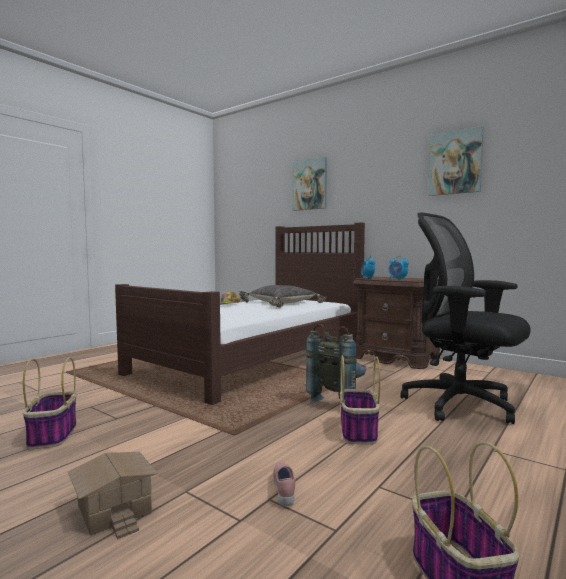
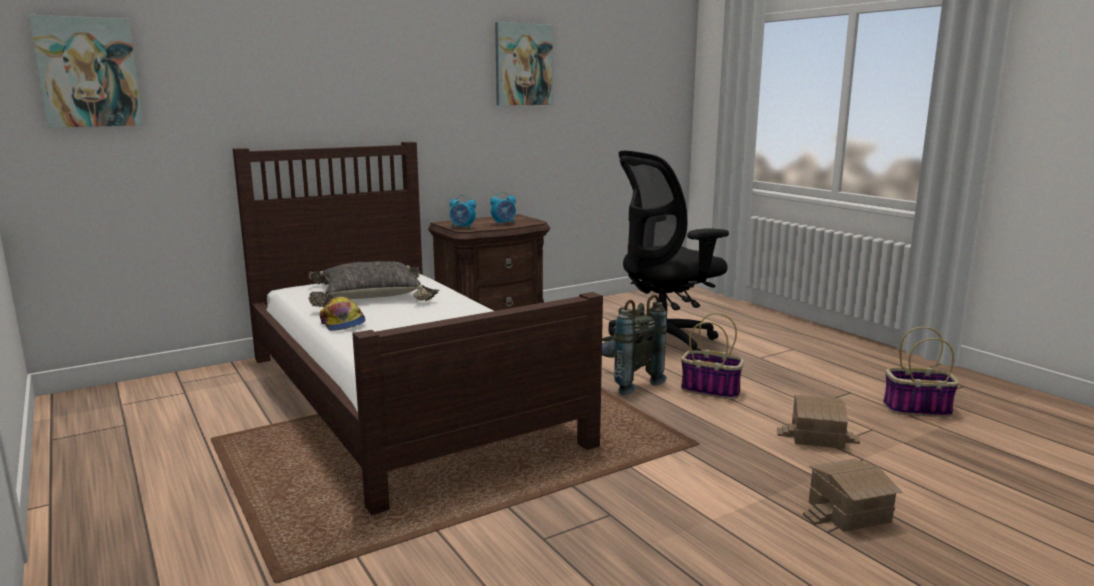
camera: 70 degrees left, 10 degrees up
(52, 436) = (656, 564): basket -> none
(285, 490) = (817, 437): pink shoe -> toy house
(309, 185) = (297, 68): picture -> picture (88, 72)

